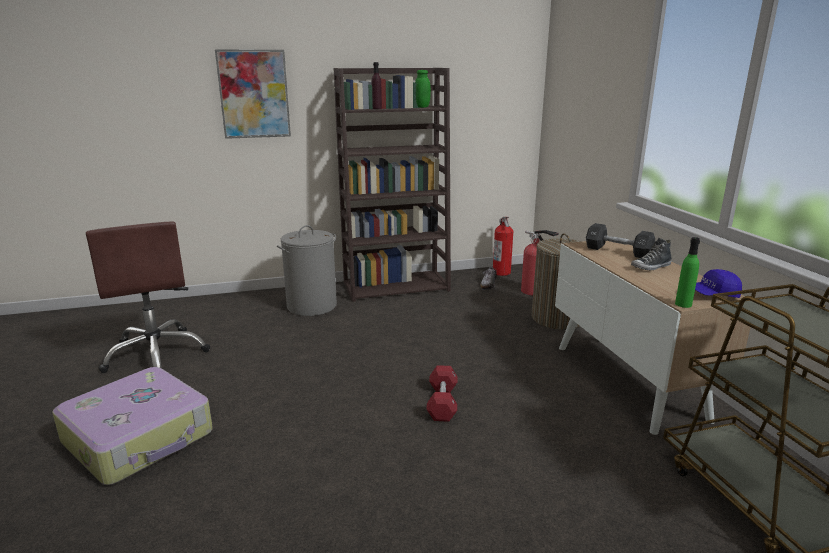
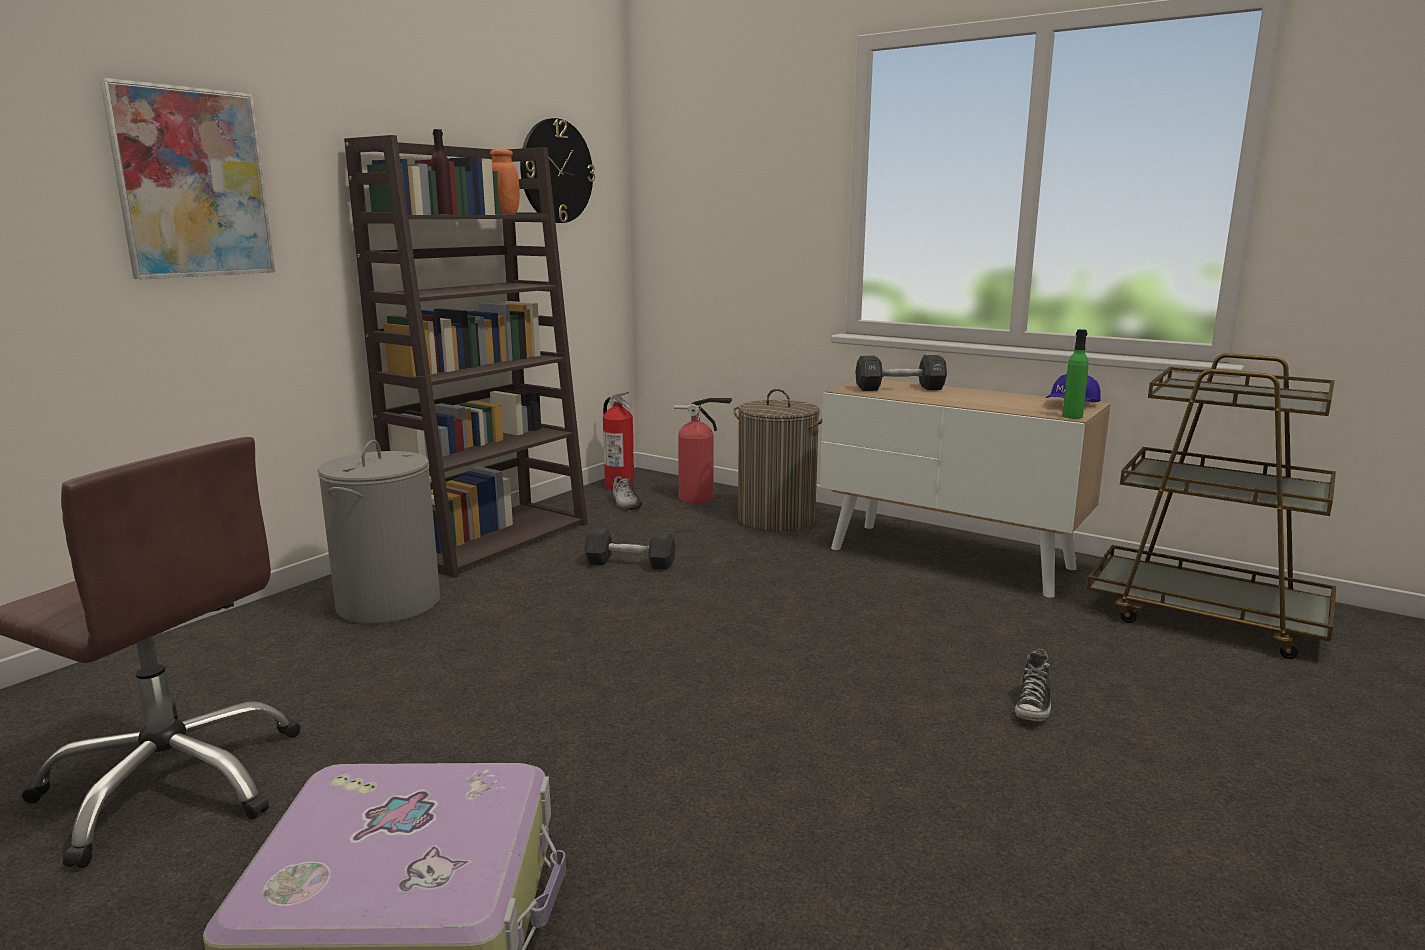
camera: 40 degrees left, 5 degrees down
(422, 107) = (505, 214): green jar -> orange jar
(436, 320) = (630, 563): none -> black dumbbell
(442, 403) = (809, 652): red dumbbell -> none
(480, 77) = (556, 171): none -> wall clock
(651, 267) = (965, 395): shoe -> shoe (1033, 707)

